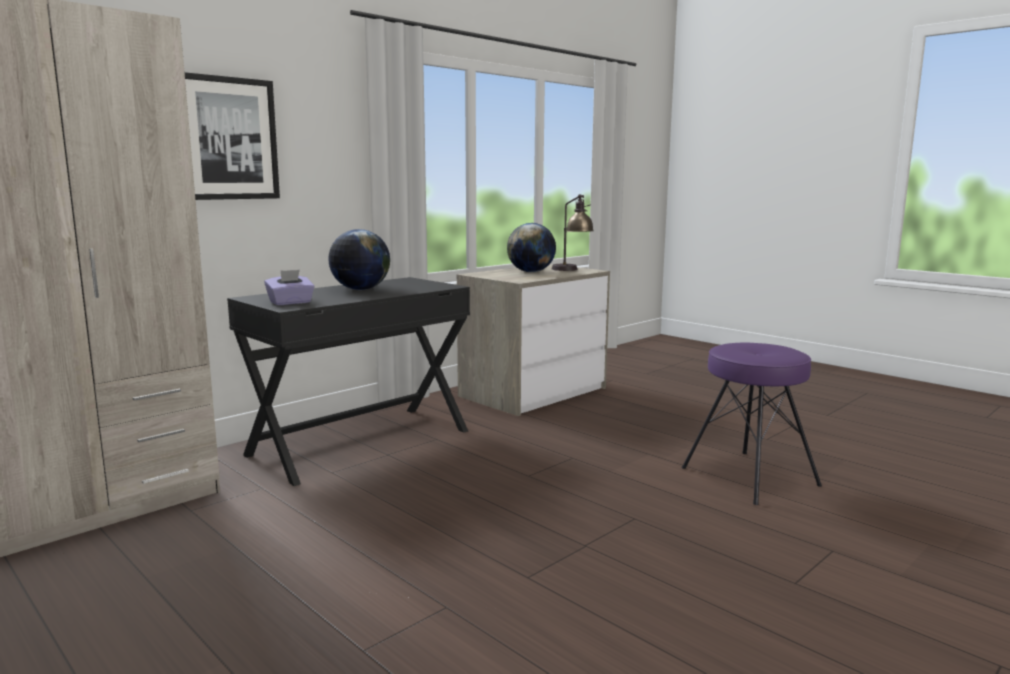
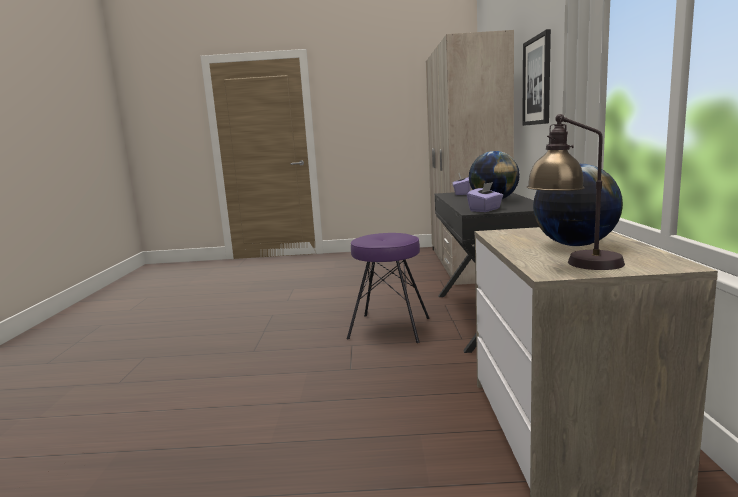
camera: 135 degrees right, 0 degrees up
(435, 285) = (485, 210): none -> purple tissue box
(749, 477) = (192, 418): purple stool -> purple stool (389, 327)

